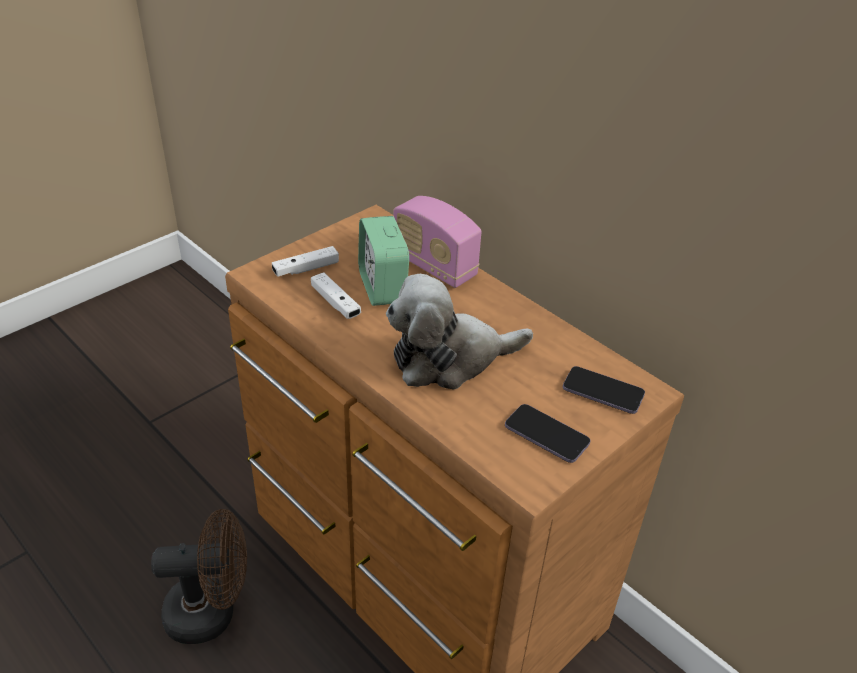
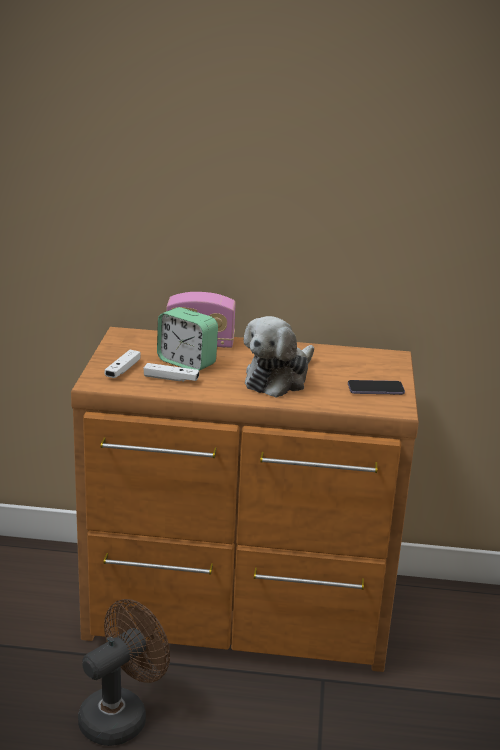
camera: 40 degrees left, 15 degrees down
(603, 392) = (374, 363): phone -> none

